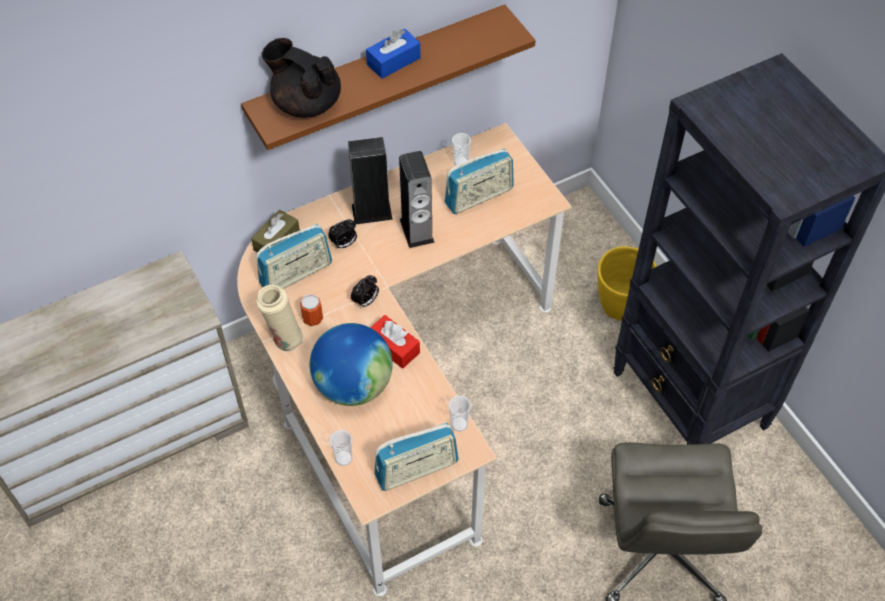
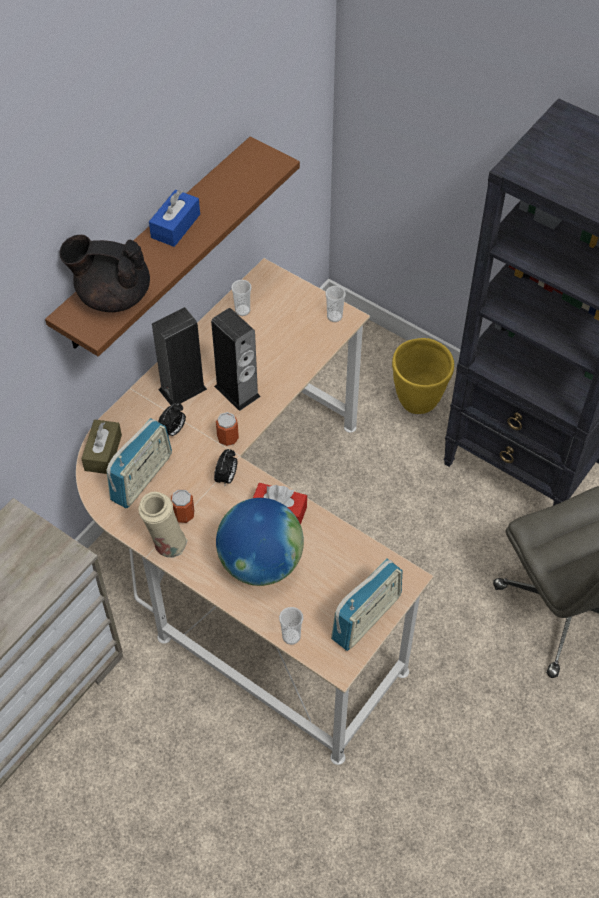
camera: 25 degrees left, 0 degrees up
(386, 268) = (228, 438): none -> can
(459, 424) = (381, 559): cup -> cup (334, 316)
(479, 197) = (278, 337): radio -> none

